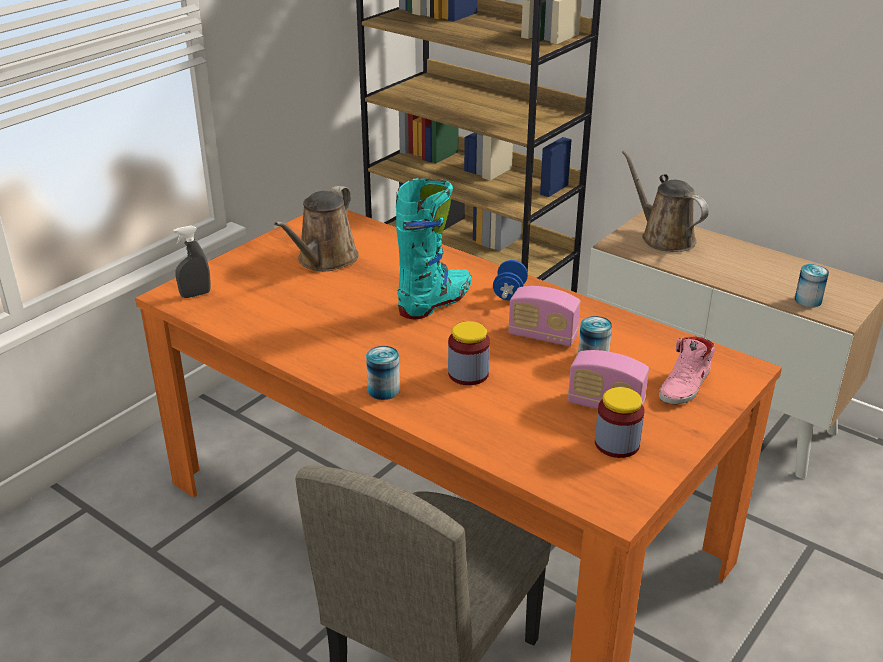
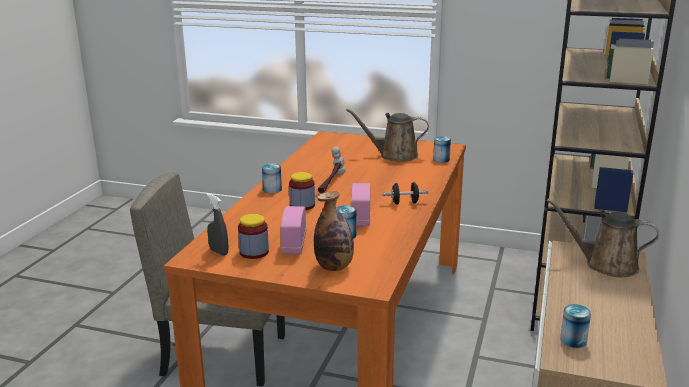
camera: 70 degrees right, 10 degrees down
(195, 294) = (331, 139): grey spray bottle -> grey spray bottle (219, 252)
(372, 232) = (441, 159): none -> can
(394, 333) = (331, 183): none -> hammer
(435, 302) = (373, 186): turquoise boot -> none
(509, 293) = (405, 203): blue dumbbell -> black dumbbell
(664, 237) = (605, 265): brown watering can -> brown watering can turned 105 degrees counterclockwise
(685, 385) = (334, 267): pink shoe -> bottle

